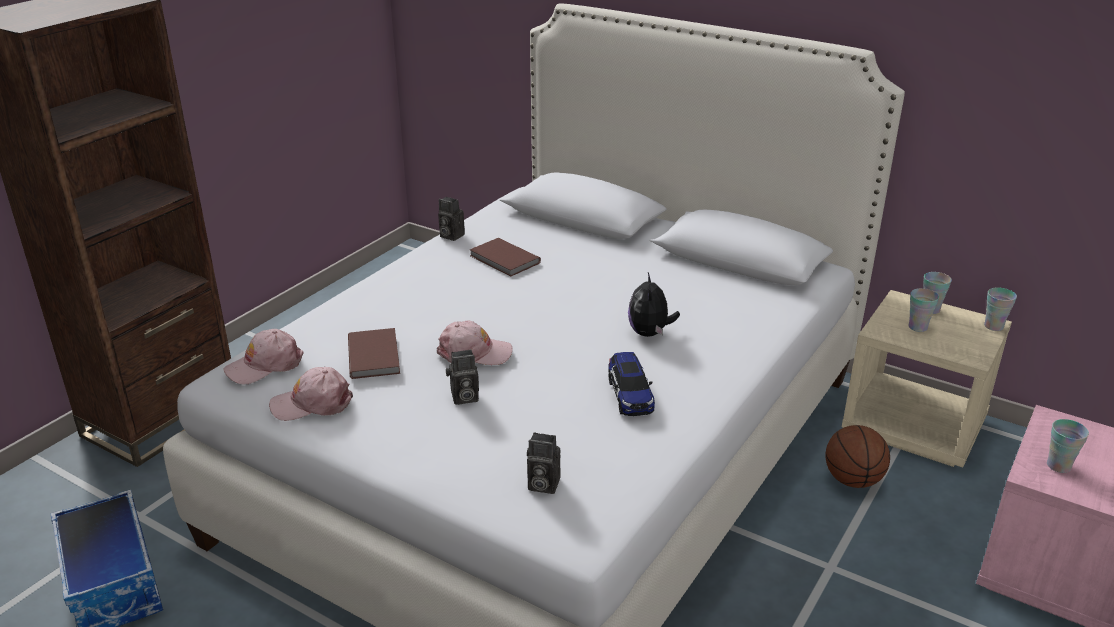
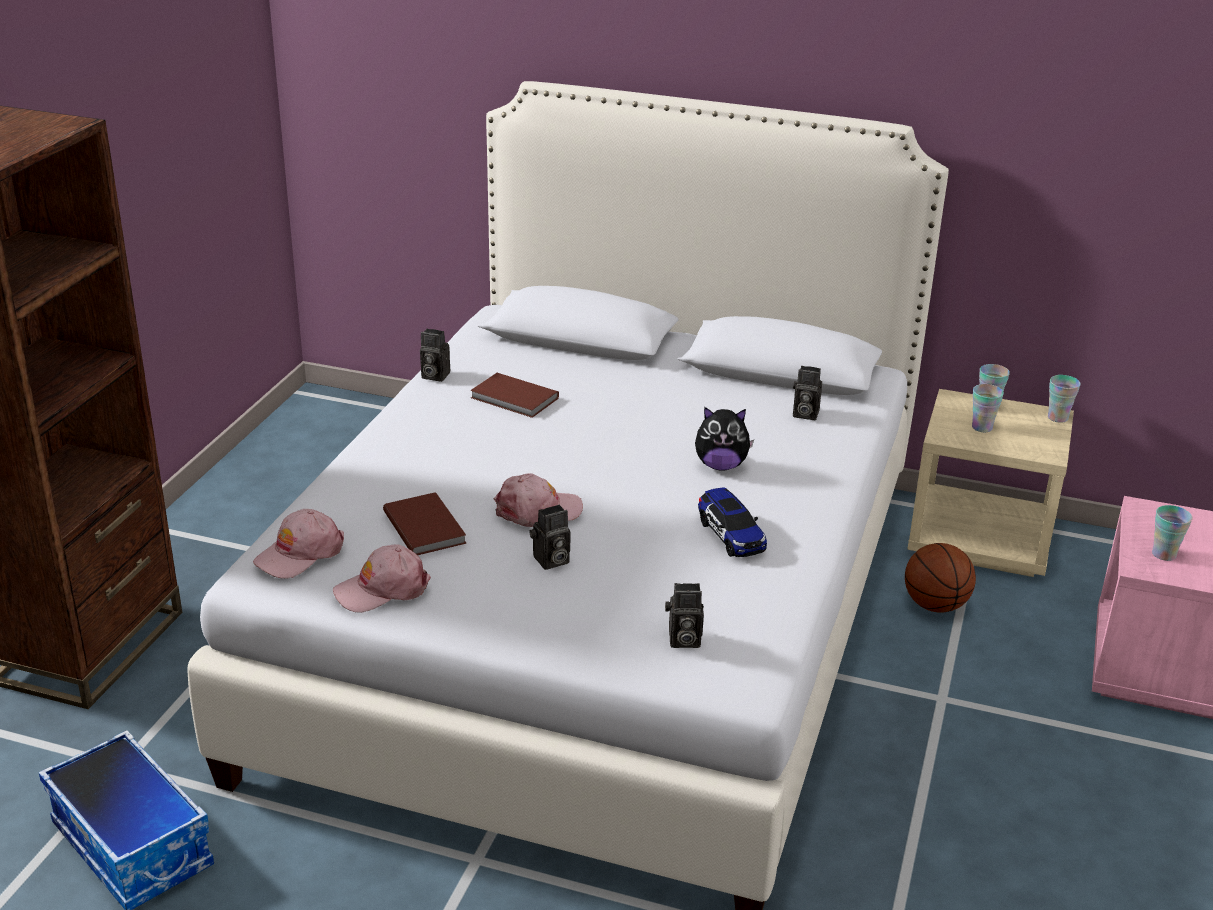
camera: 15 degrees left, 0 degrees up
(650, 333) = (721, 465): plush toy -> plush toy turned 75 degrees counterclockwise
(743, 297) = (804, 414): none -> camera

